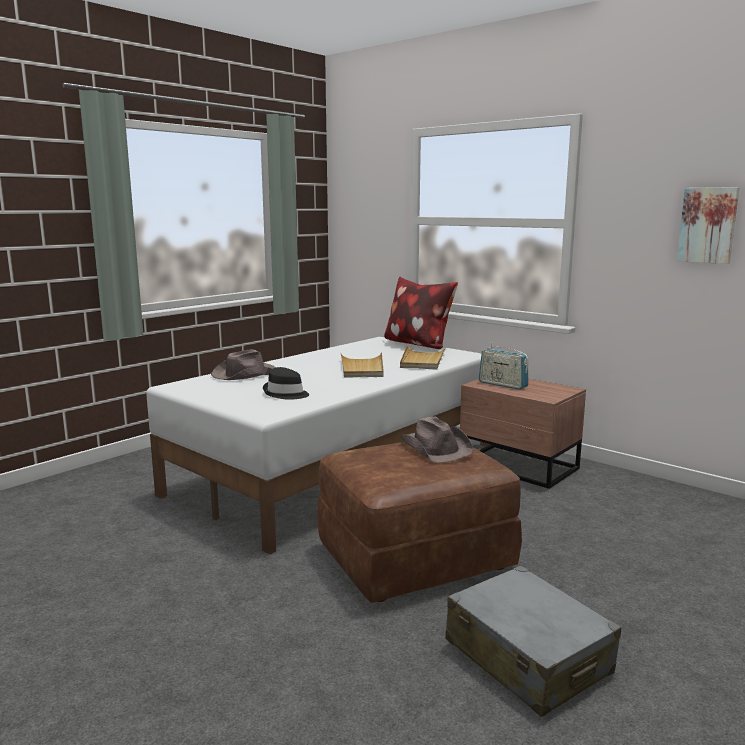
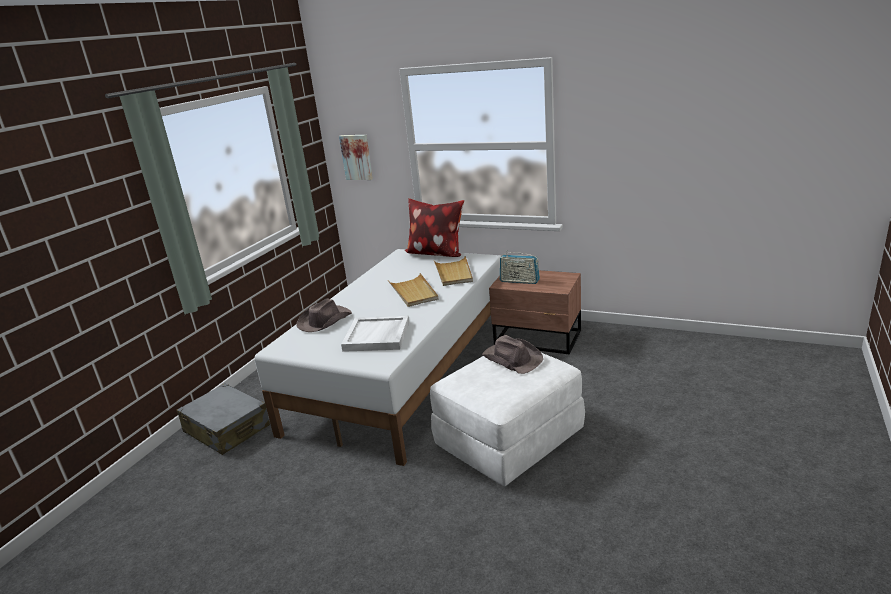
camera: 15 degrees left, 10 degrees up
(286, 394) = (377, 336): black hat -> white tray
(415, 556) = (509, 438): brown ottoman -> white ottoman
(527, 657) = (622, 496): grey suitcase -> grey suitcase (227, 429)
(708, 225) = (658, 143): picture -> picture (357, 157)

